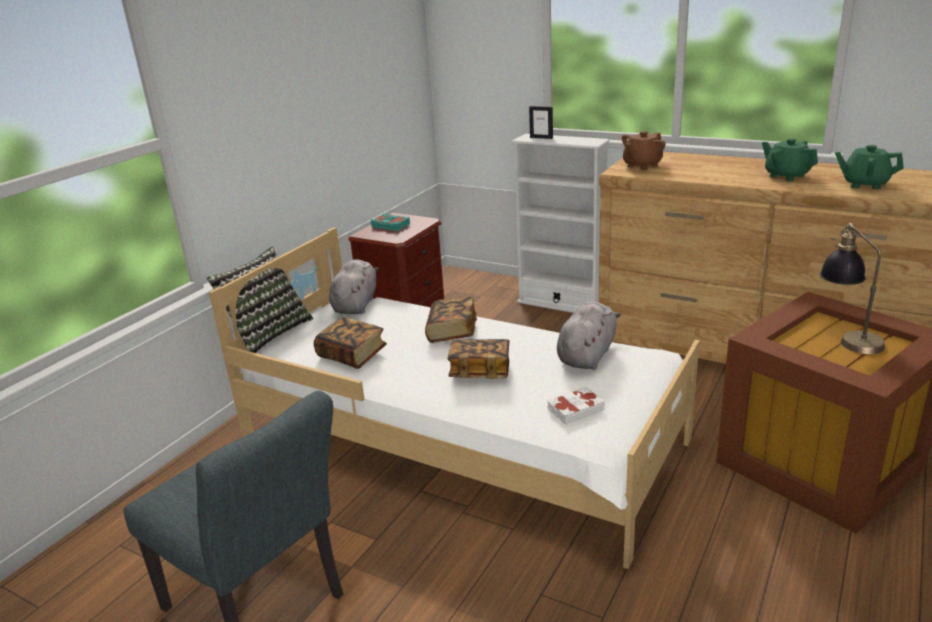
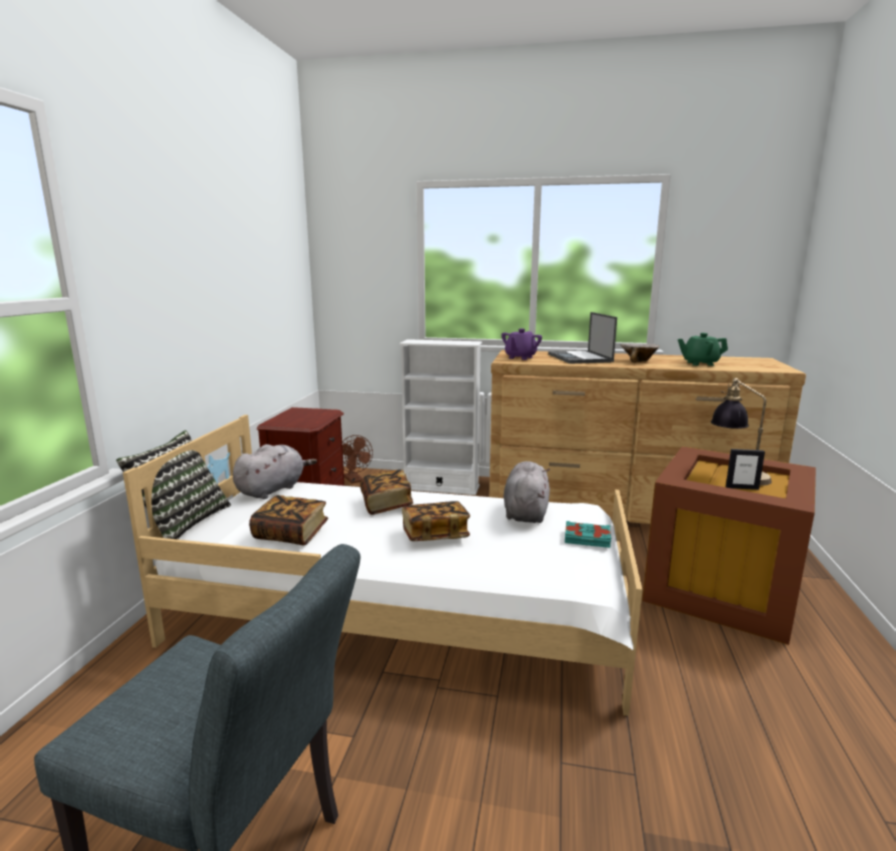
camera: 20 degrees left, 10 degrees down
(356, 304) = (273, 489): grey plush toy -> grey plush toy turned 45 degrees clockwise
(390, 226) = (296, 416): turquoise book -> turquoise book (587, 539)
(471, 287) = (355, 480): none -> brown fan
(541, 138) = (424, 341): picture frame -> picture frame (741, 488)
(575, 409) = (548, 558): white book -> none
(642, 165) = (520, 357): brown teapot -> purple teapot
(715, 168) = (580, 358): none -> laptop
(786, 176) = (638, 360): green teapot -> bowl

